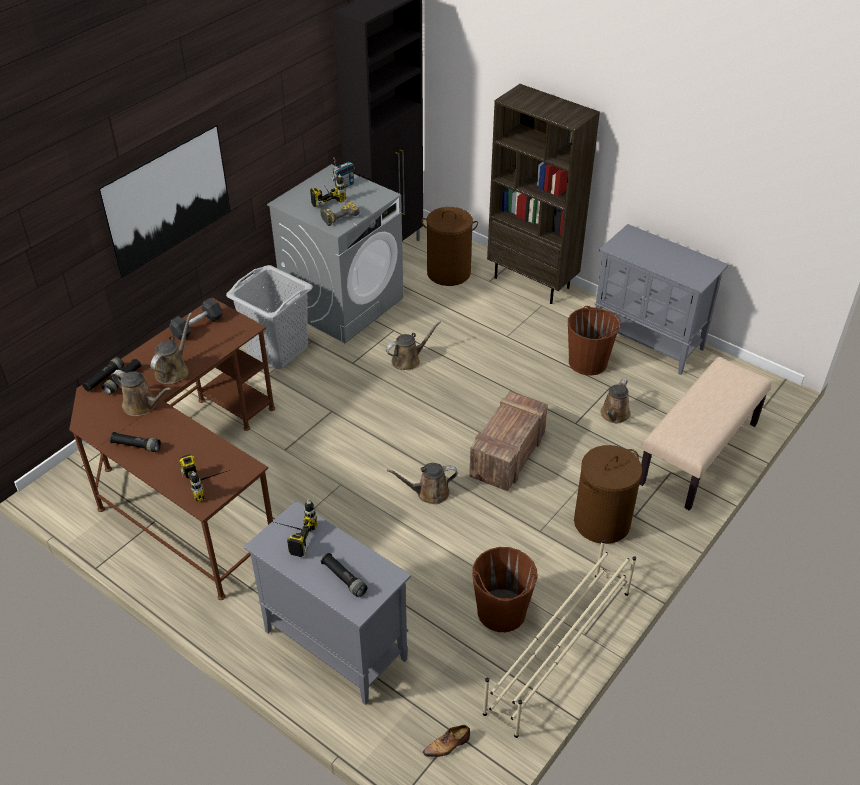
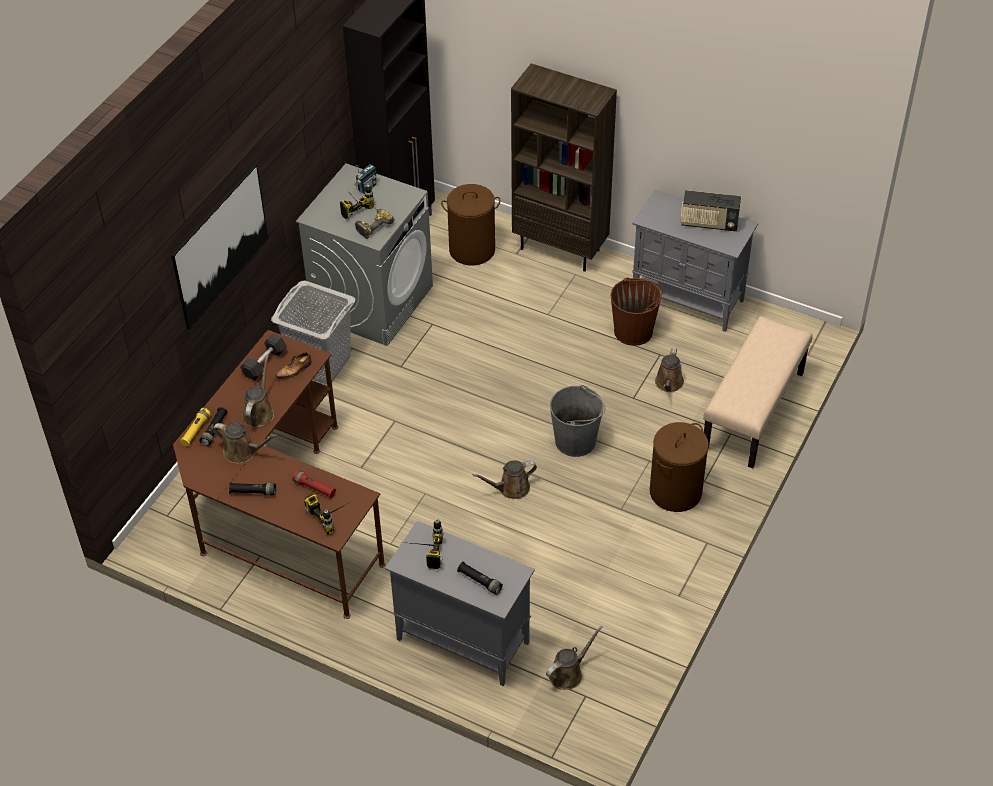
camera: 10 degrees left, 5 degrees up
(104, 379) = (196, 431): black flashlight -> yellow flashlight
(201, 451) = (314, 488): none -> red flashlight
(408, 360) = (456, 355): brown watering can -> brown watering can (568, 673)
(448, 745) = (581, 706): shoe -> shoe (294, 370)
(501, 612) = (602, 588): brown bucket -> none
(507, 456) = (575, 441): crate -> grey bucket
(558, 651) = (658, 614): beige shoe rack -> none
(677, 259) = (709, 224): none -> radio

